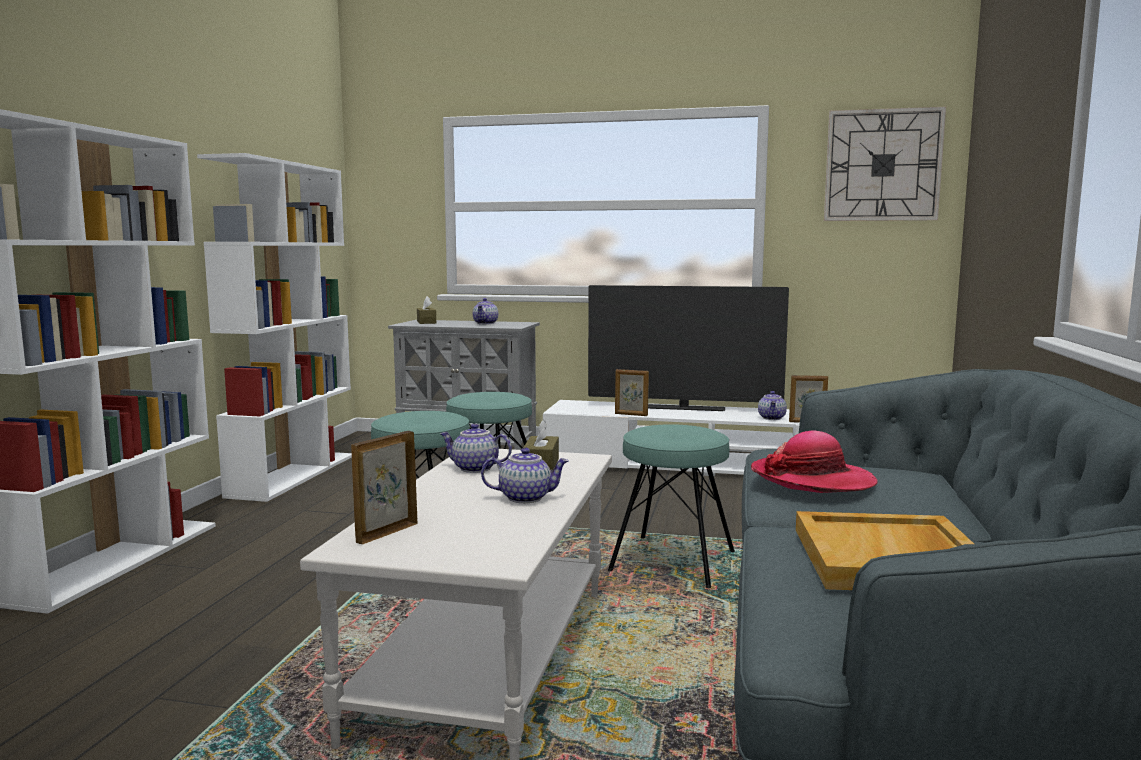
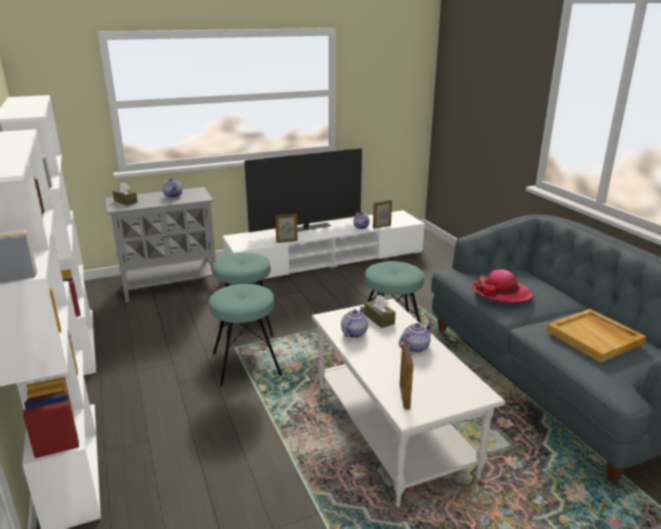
camera: 35 degrees left, 15 degrees up
(474, 469) = (353, 332): teapot -> teapot turned 135 degrees clockwise
(882, 165) = (396, 66): wall clock -> none

